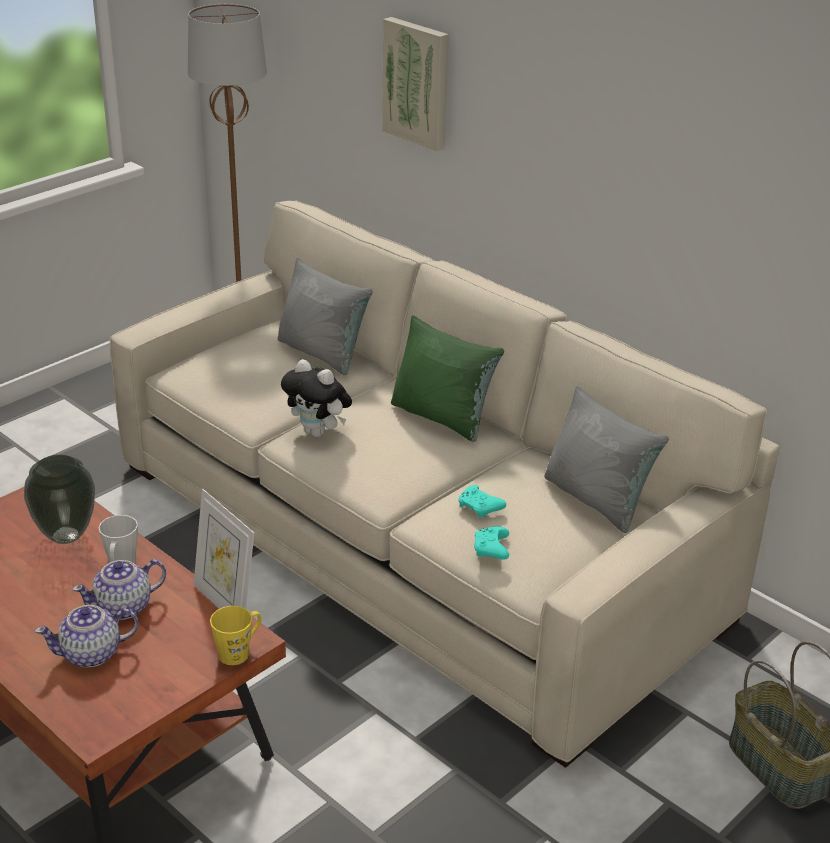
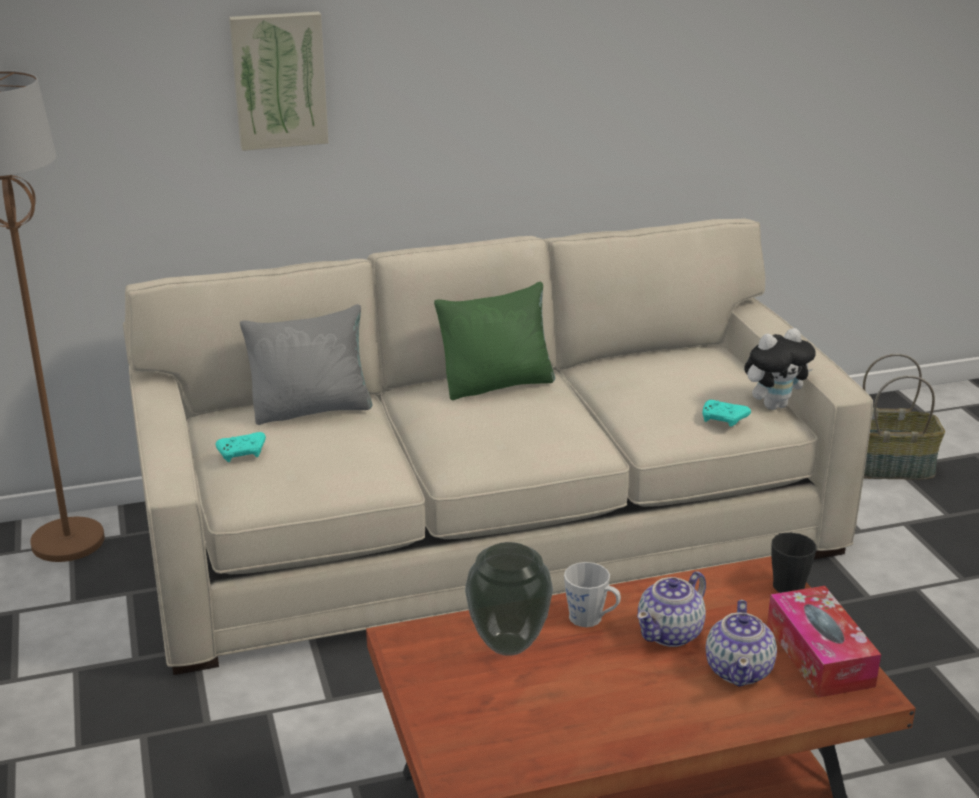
camera: 60 degrees left, 5 degrees down
(124, 607) = (671, 633): teapot -> teapot turned 45 degrees clockwise
(135, 693) = (819, 655): none -> tissue box
(225, 603) = (704, 571): picture frame -> none
(239, 652) = (786, 582): yellow mug -> black mug
(318, 432) = (458, 449): plush toy -> plush toy (774, 405)
(480, 508) = (659, 407): turquoise game controller -> turquoise game controller (243, 453)
(597, 500) = (686, 359): grey pillow -> none

